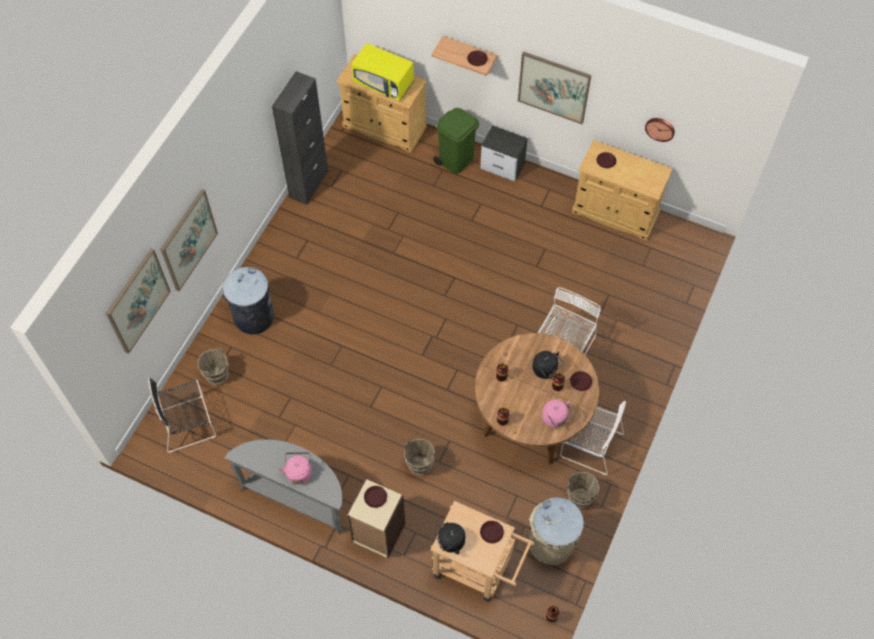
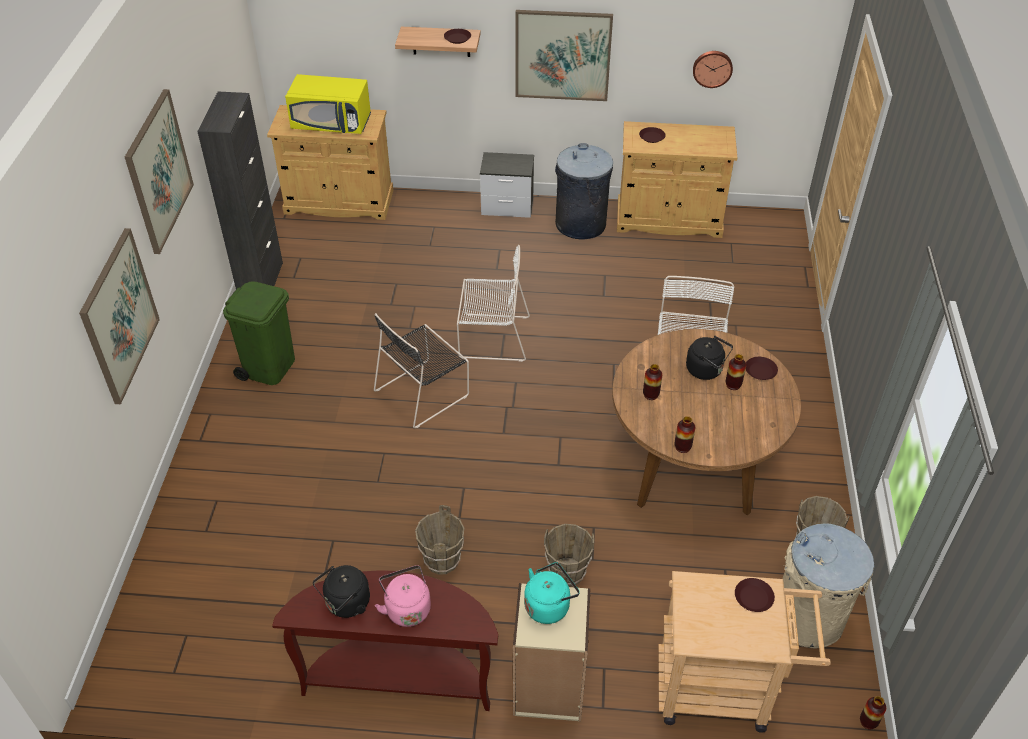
camera: 20 degrees left, 15 degrees down
(137, 301) = (58, 402): picture -> picture (158, 171)
(188, 423) = (180, 625): black chair -> black chair (424, 392)
(217, 376) = (207, 545): brown bucket -> brown bucket (441, 561)
(253, 316) = (237, 453): grey trash can -> grey trash can (580, 224)
(298, 497) = (399, 677): grey console table -> brown console table
(375, 497) = (549, 605): brown plate -> turquoise kettle
(449, 542) = (698, 632): black kettle -> black kettle (346, 604)
(456, 160) = (446, 214): green trash can -> green trash can (269, 367)
(555, 419) = (754, 423): pink kettle -> none
(589, 444) = (785, 474): white chair -> white chair (491, 337)

